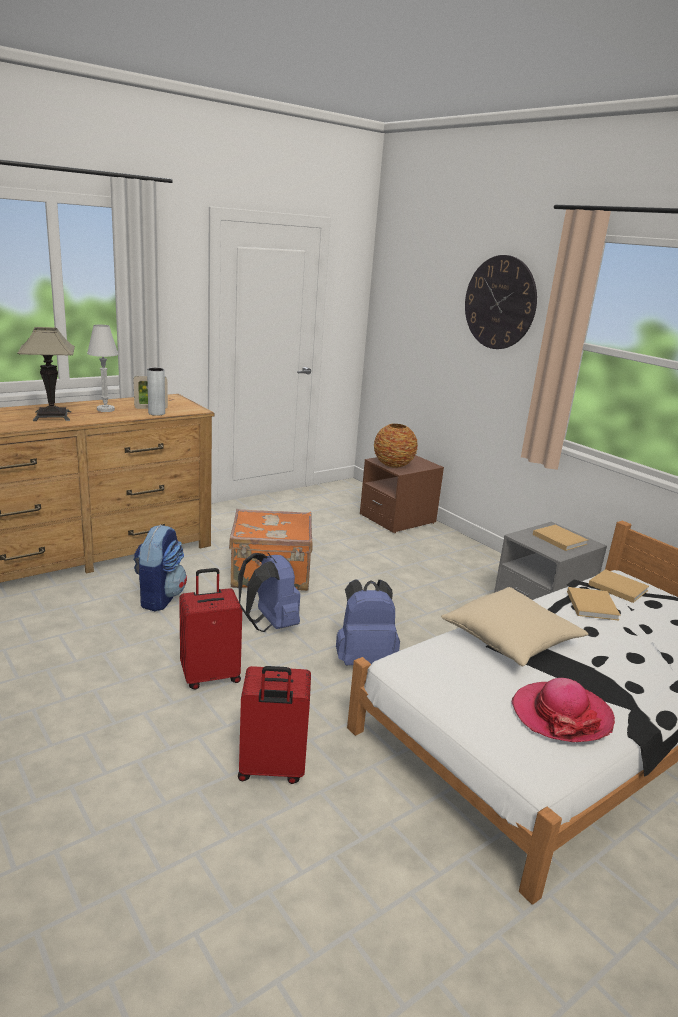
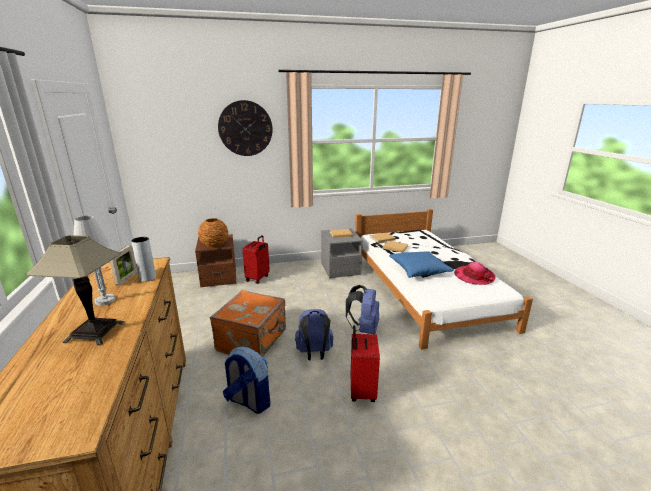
camera: 65 degrees left, 0 degrees up
(271, 769) = (451, 383): red suitcase -> red suitcase (258, 278)
(511, 640) = (419, 271): beige pillow -> blue pillow

